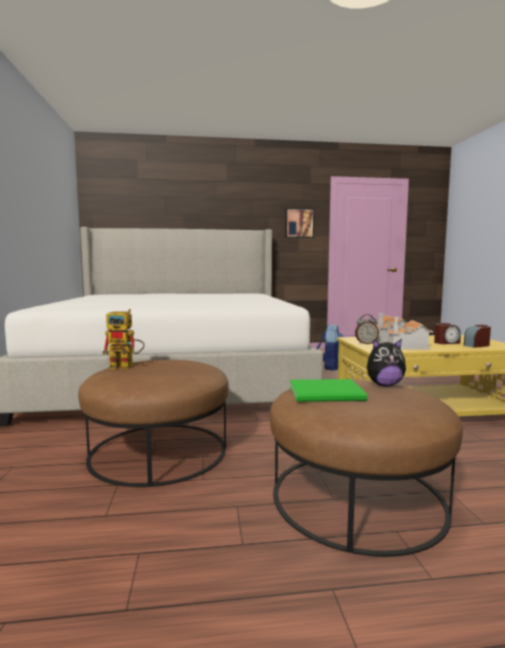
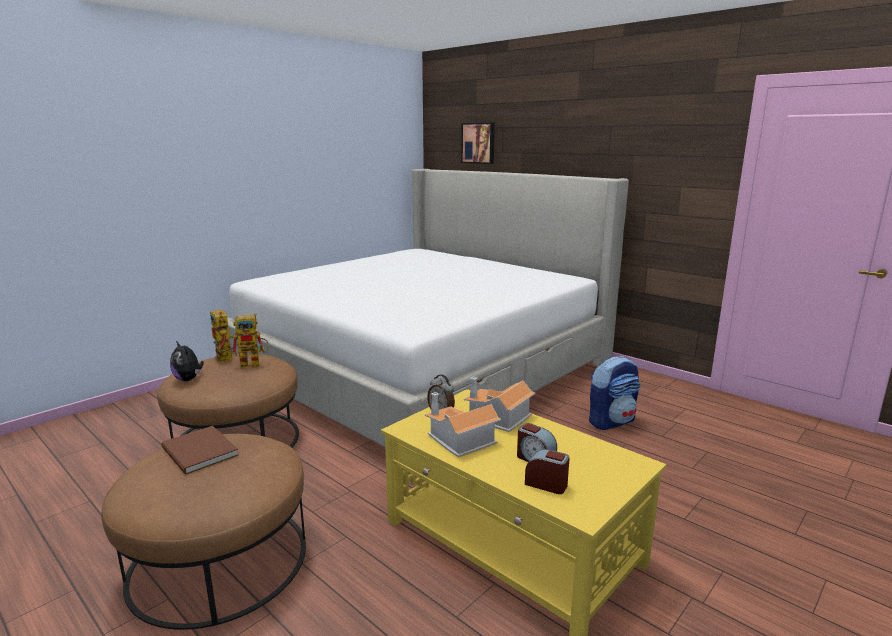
camera: 50 degrees right, 10 degrees up
(164, 362) = (255, 364): none -> toy robot
(299, 223) = (683, 166): picture -> picture (478, 143)
(328, 393) = (198, 453): green book -> brown book
(384, 385) = (254, 470): plush toy -> plush toy (189, 379)

